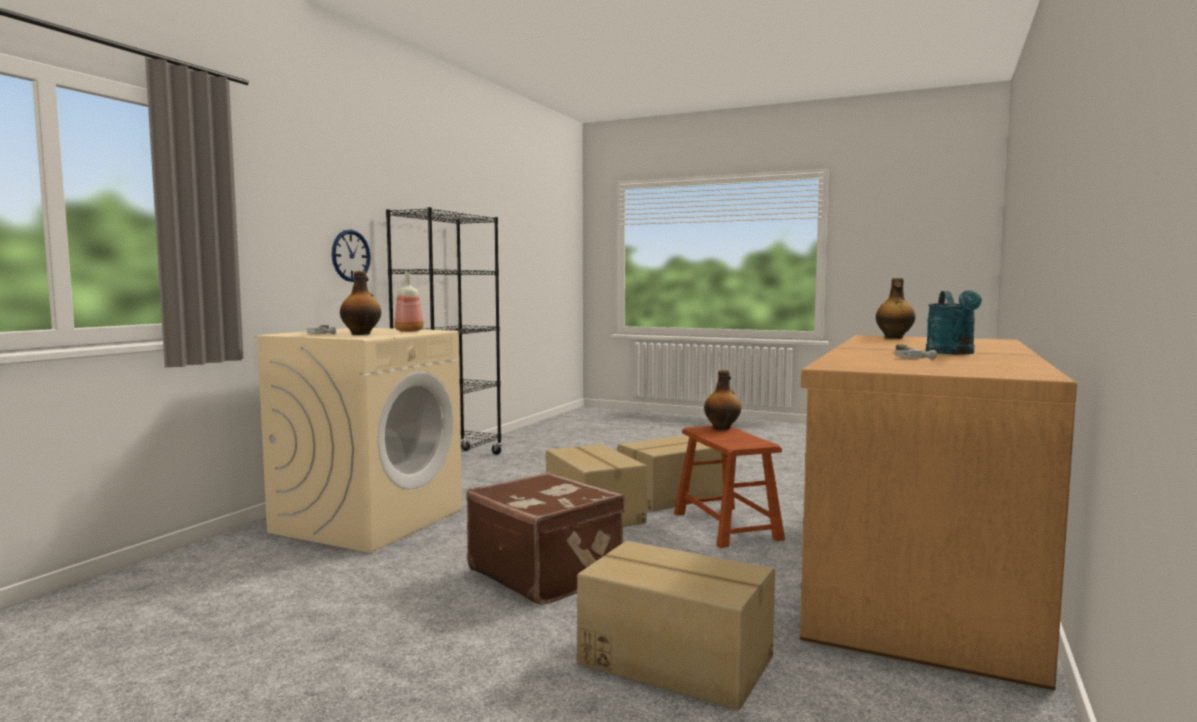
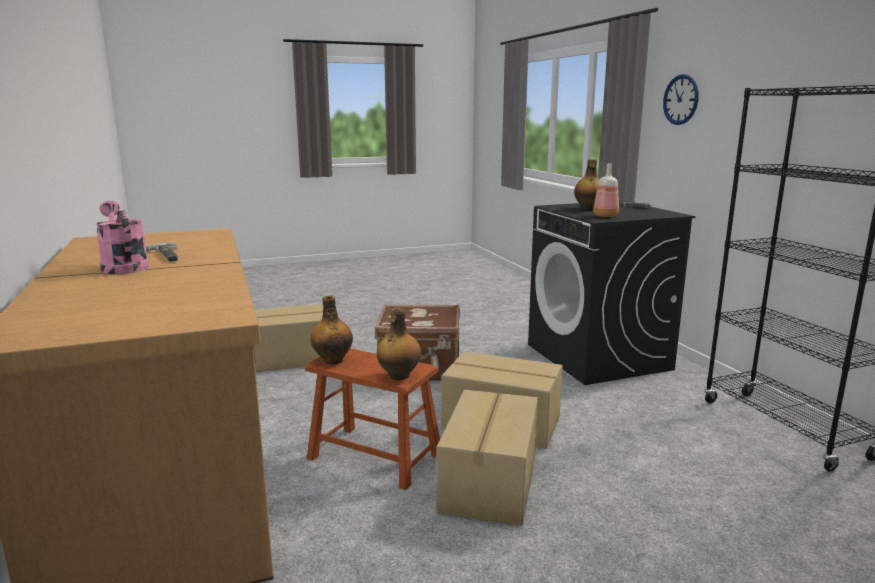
camera: 135 degrees right, 10 degrees up
(350, 255) = (749, 145): wall clock -> wall clock (681, 99)
(369, 520) = (599, 357): beige washing machine -> black washing machine
(894, 338) = (187, 314): bottle -> bottle (333, 360)
(952, 353) = (123, 266): turquoise watering can -> pink watering can

